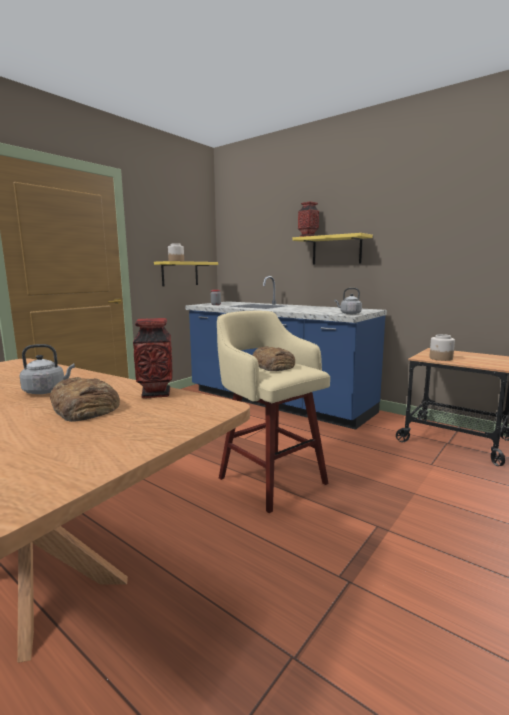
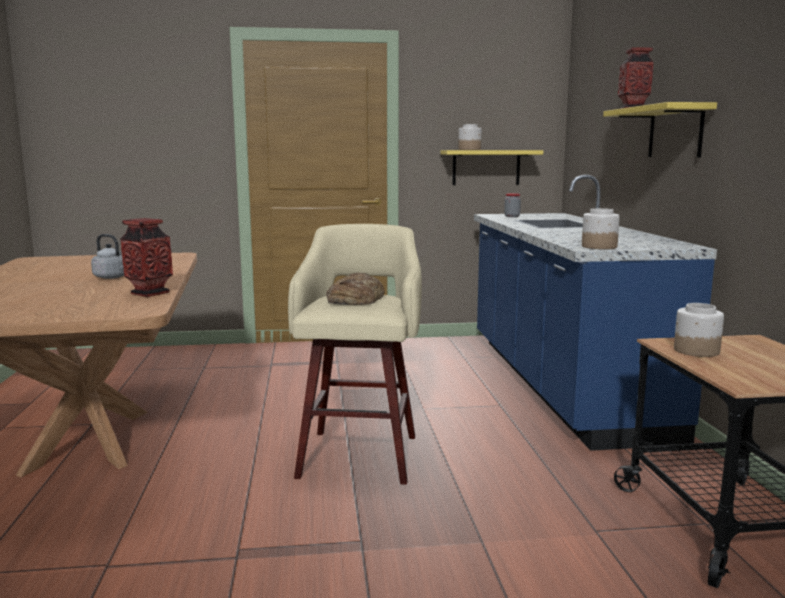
camera: 45 degrees right, 0 degrees up
(84, 408) = (86, 291): bread -> none
(349, 313) = (598, 247): grey kettle -> jar

